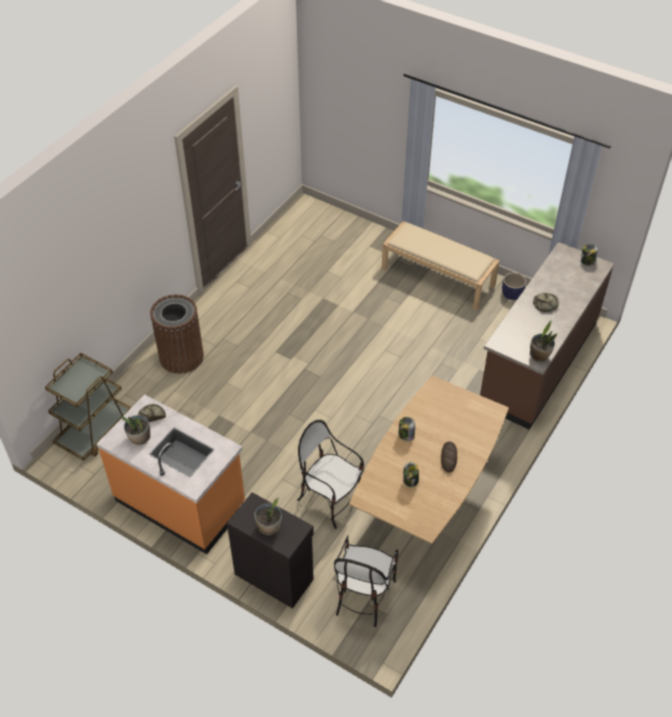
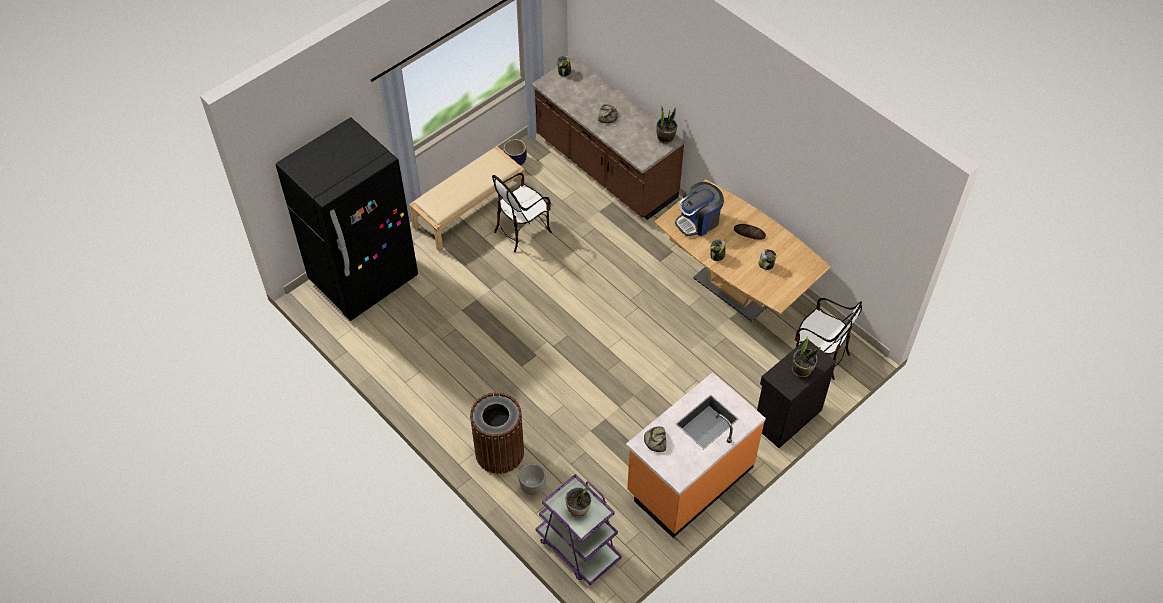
camera: 75 degrees left, 5 degrees up
(95, 431) = (578, 548): brown cart -> purple cart
(139, 438) = (682, 454): potted plant -> potted plant (578, 509)
(150, 387) = (532, 488): none -> planter
(330, 499) = (716, 358): chair -> chair (522, 230)
(333, 231) = (364, 279): none -> black fridge
(446, 411) = (698, 221): none -> coffee machine

